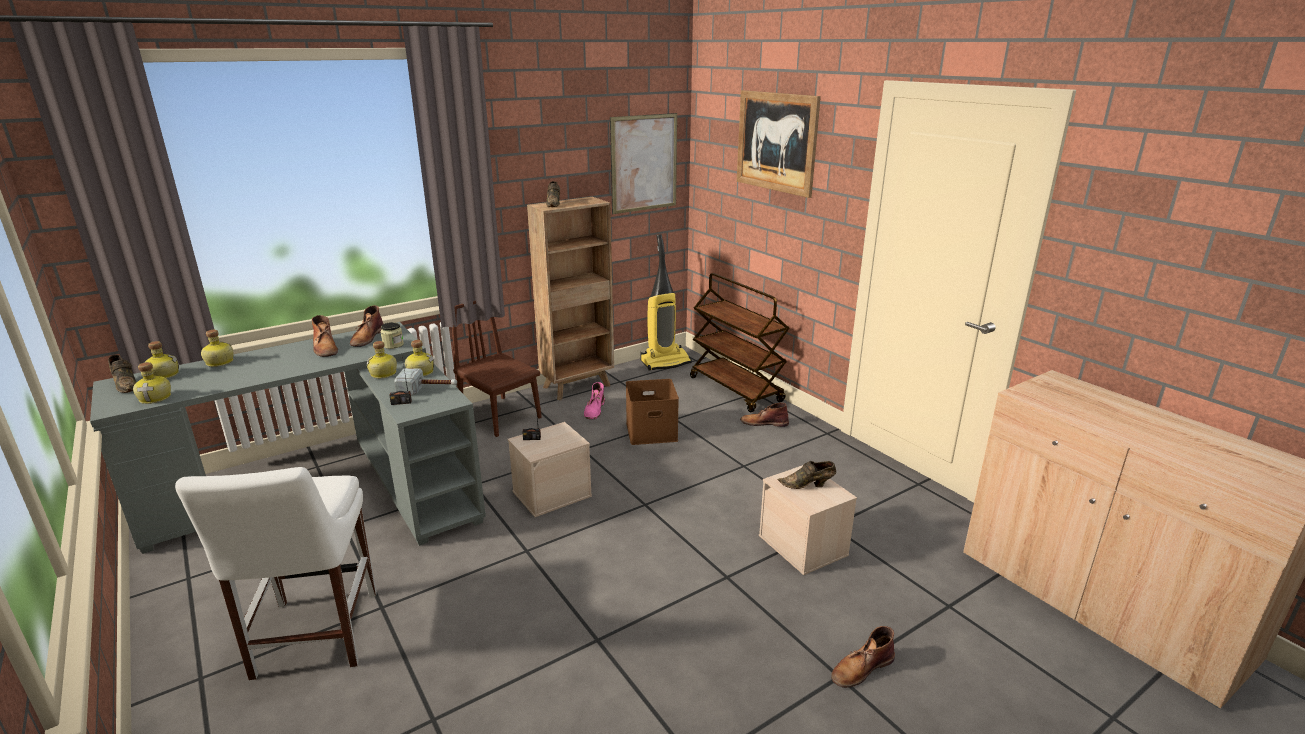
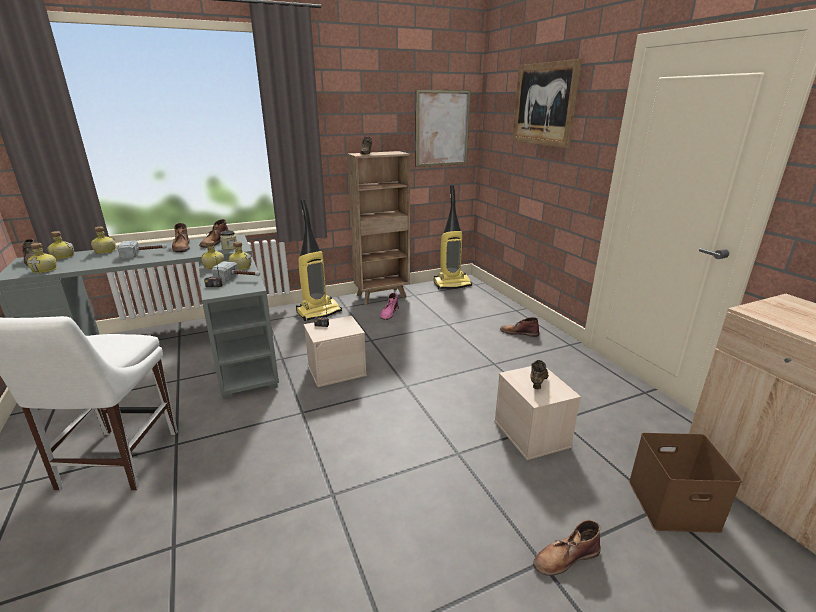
camera: 10 degrees right, 0 degrees up
(280, 363) = (144, 254): none -> hammer
(500, 416) = (319, 312): brown chair -> vacuum cleaner
(652, 431) = (428, 331): brown storage box -> brown storage box (673, 503)
(736, 389) = (502, 307): brown cart -> none
(808, 485) = (537, 382): brown shoe -> brown shoe turned 105 degrees clockwise

